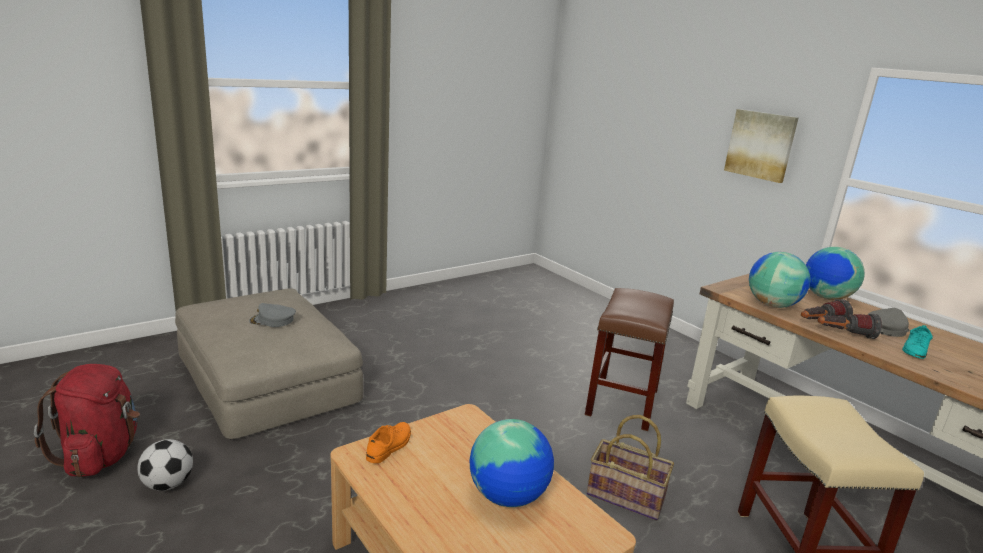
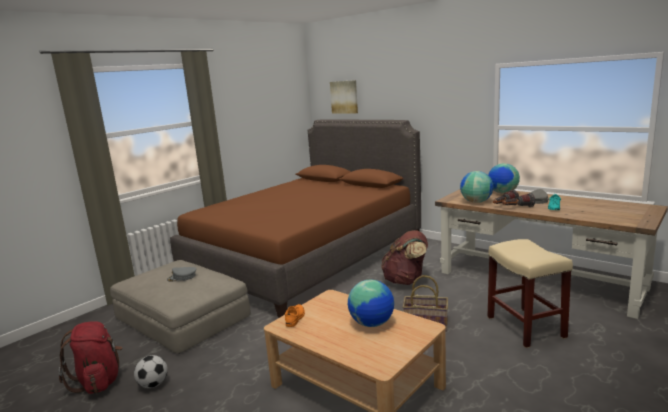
camera: 10 degrees left, 5 degrees down
(486, 322) = (306, 257): none -> brown bed
(622, 403) = (406, 280): brown stool -> brown backpack
(760, 145) = (446, 116): picture -> picture (344, 97)

